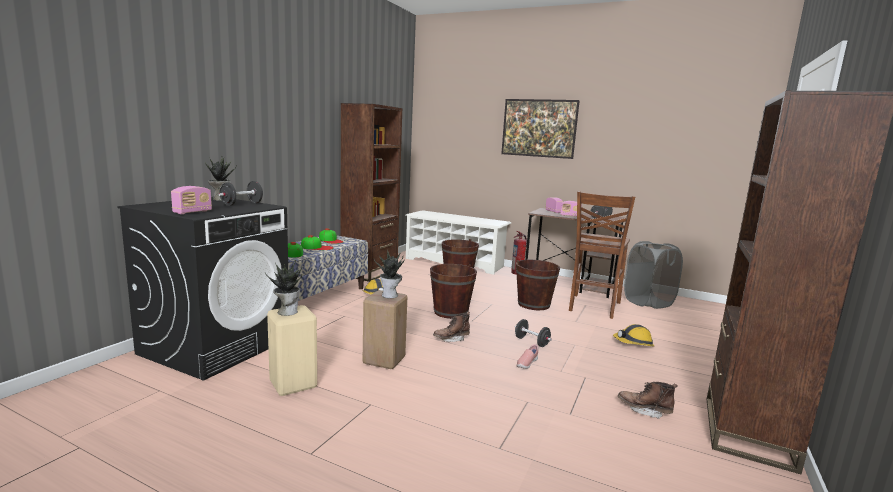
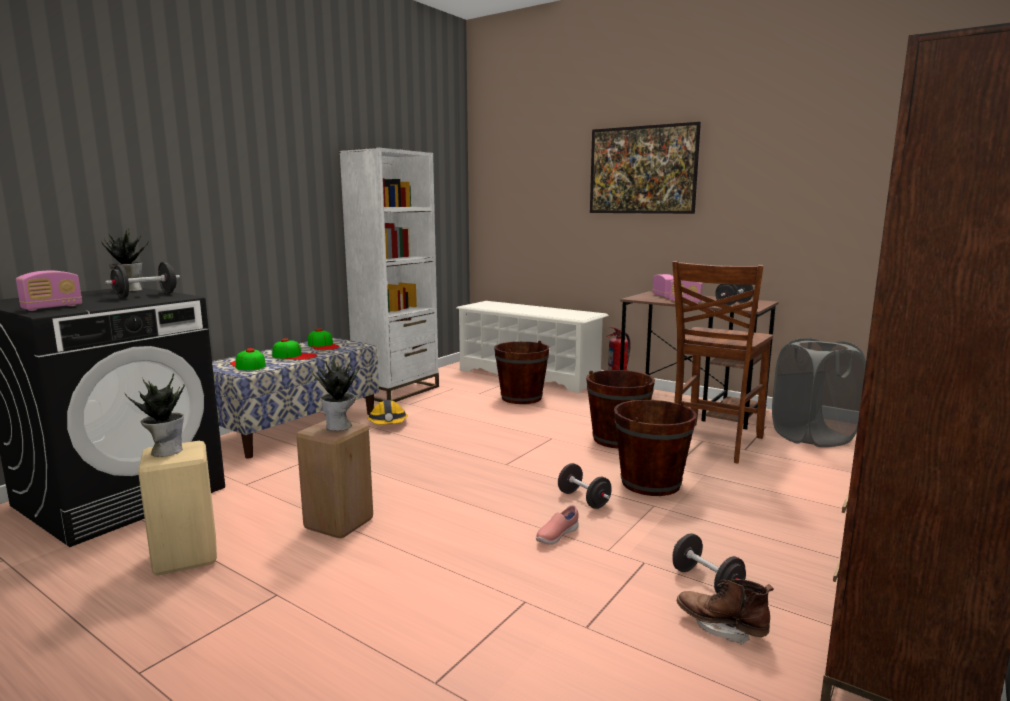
camera: 10 degrees right, 0 degrees up
(370, 272) = (397, 391): brown bookcase -> white bookcase
(450, 312) = (481, 450): brown bucket -> brown bucket (650, 483)
(451, 339) = (459, 493): brown boot -> none
(625, 387) = (706, 582): none -> black dumbbell
(633, 343) = (755, 506): hard hat -> none

